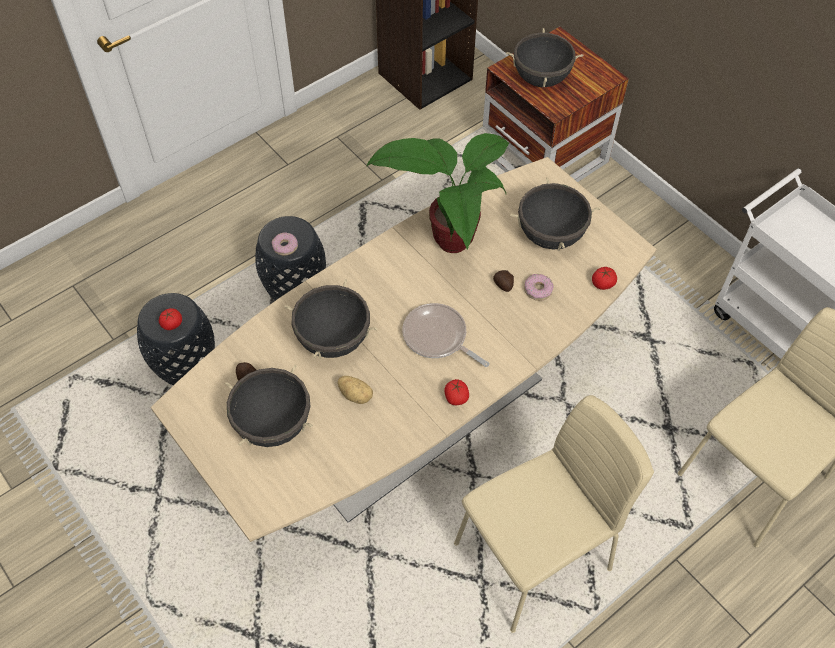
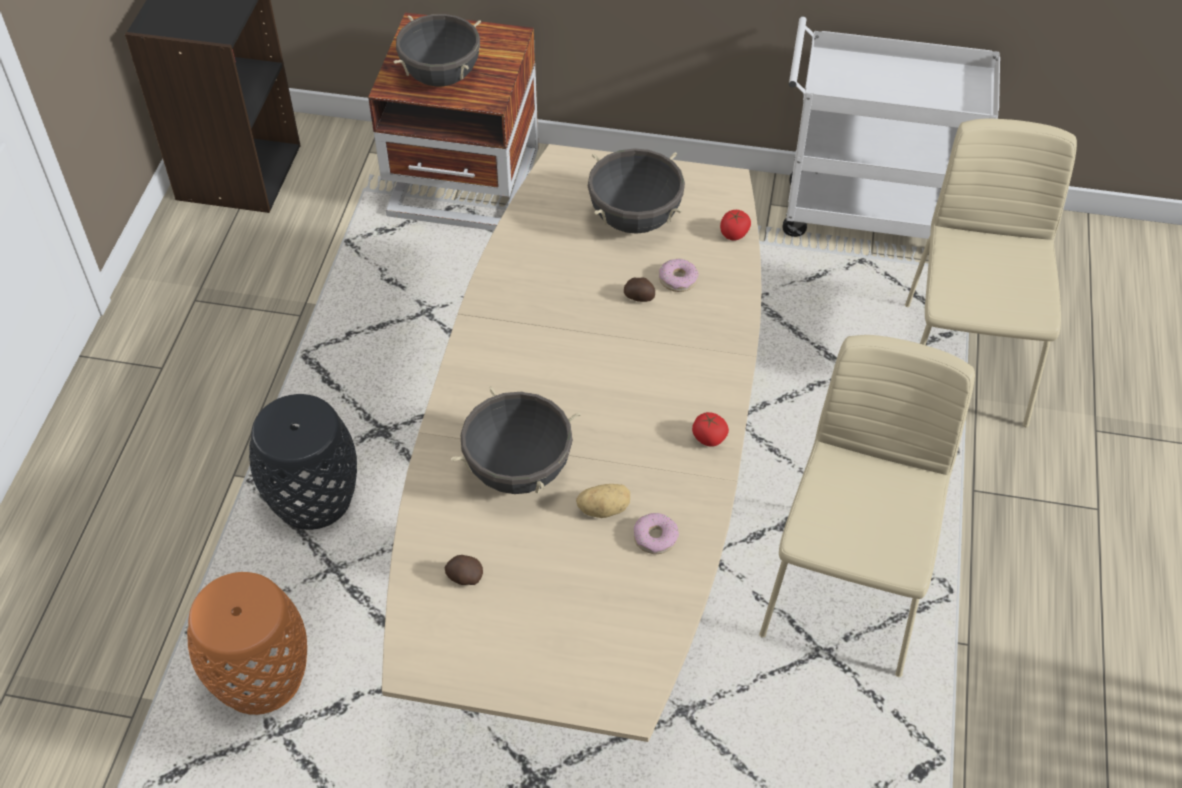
camera: 40 degrees left, 5 degrees down
(172, 324) = (251, 615): tomato -> none
(185, 363) = (261, 677): black stool -> orange stool
(273, 425) = (547, 604): black cooking pot -> none
(285, 246) = (303, 437): donut -> donut (655, 537)
(437, 337) = (627, 392): frying pan -> none
(446, 241) = (533, 291): potted plant -> none

